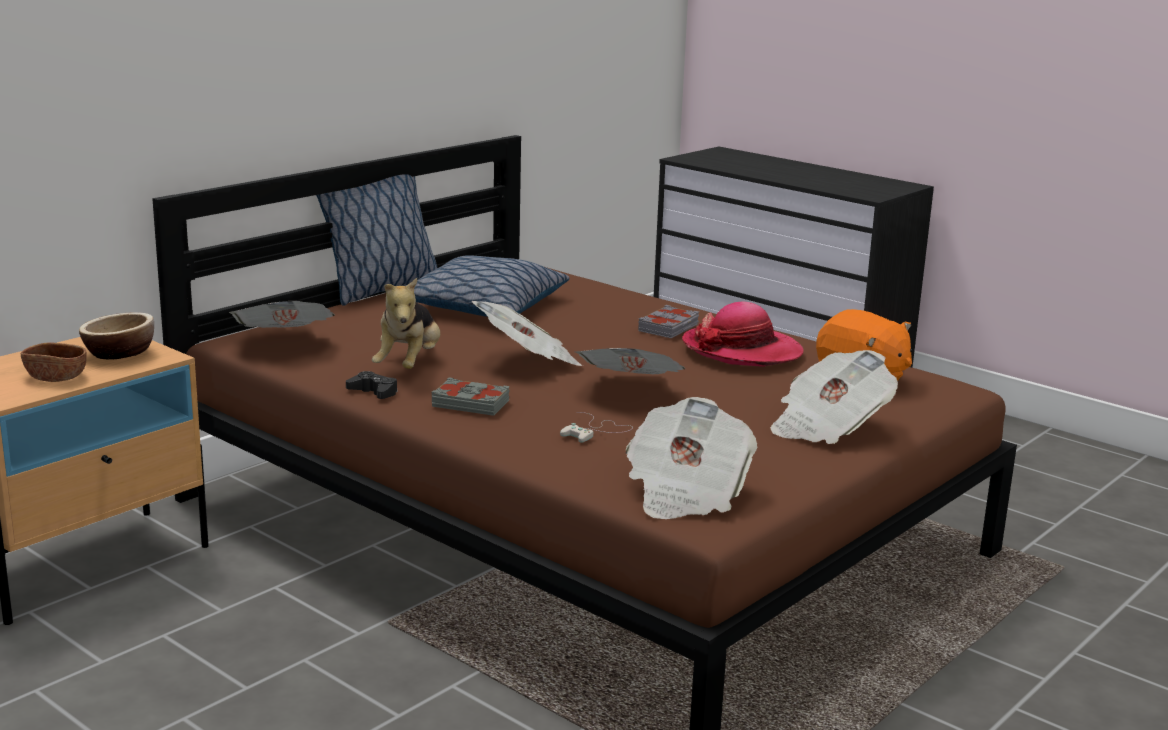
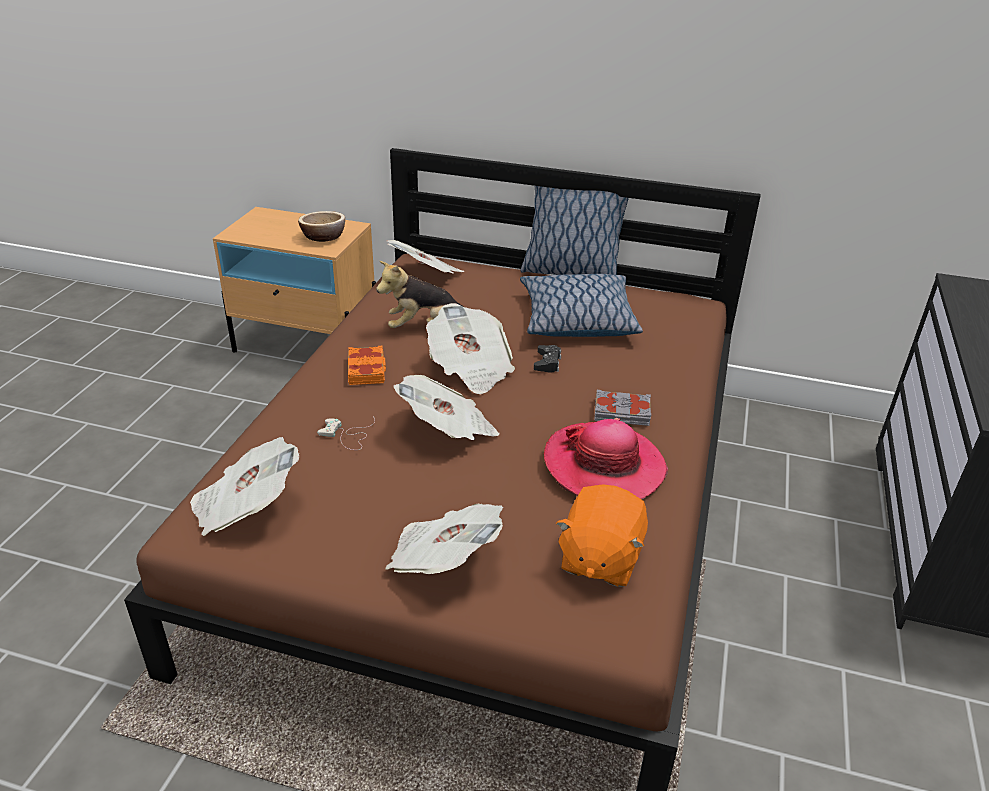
camera: 65 degrees right, 15 degrees up
(56, 377) = (273, 234): brown bowl -> none
(373, 392) = (362, 330): black game controller -> black game controller (547, 363)
(471, 403) = (367, 370): grey book -> orange book

